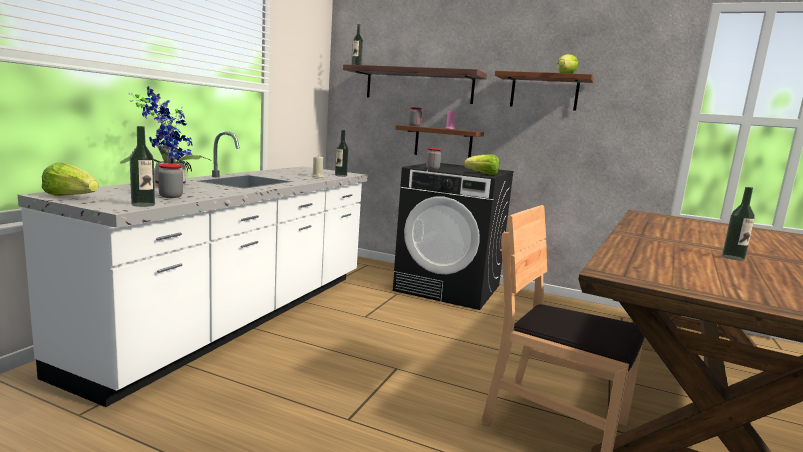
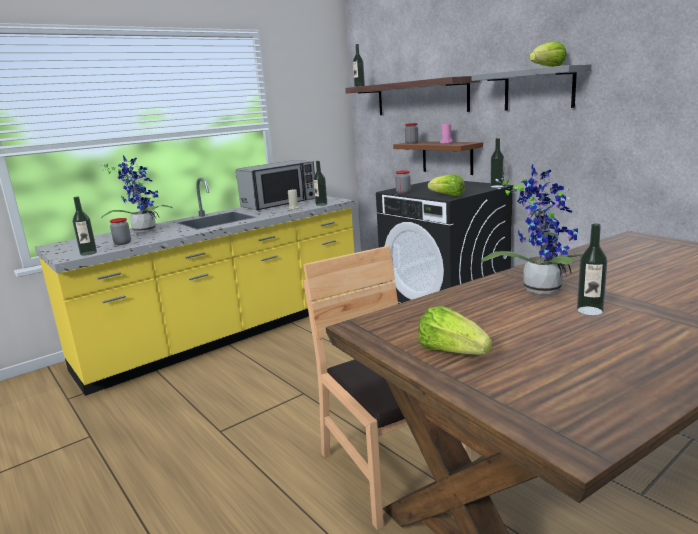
camera: 30 degrees right, 5 degrees up
(71, 197) = (59, 247): lettuce -> lettuce (451, 352)
(241, 317) = (228, 334): white counter -> yellow counter
(288, 171) = (280, 203): none -> microwave
(503, 171) = (497, 186): none -> bottle
(544, 92) = (538, 89): brown shelf -> grey shelf
(666, 243) = (540, 287): none -> potted plant

